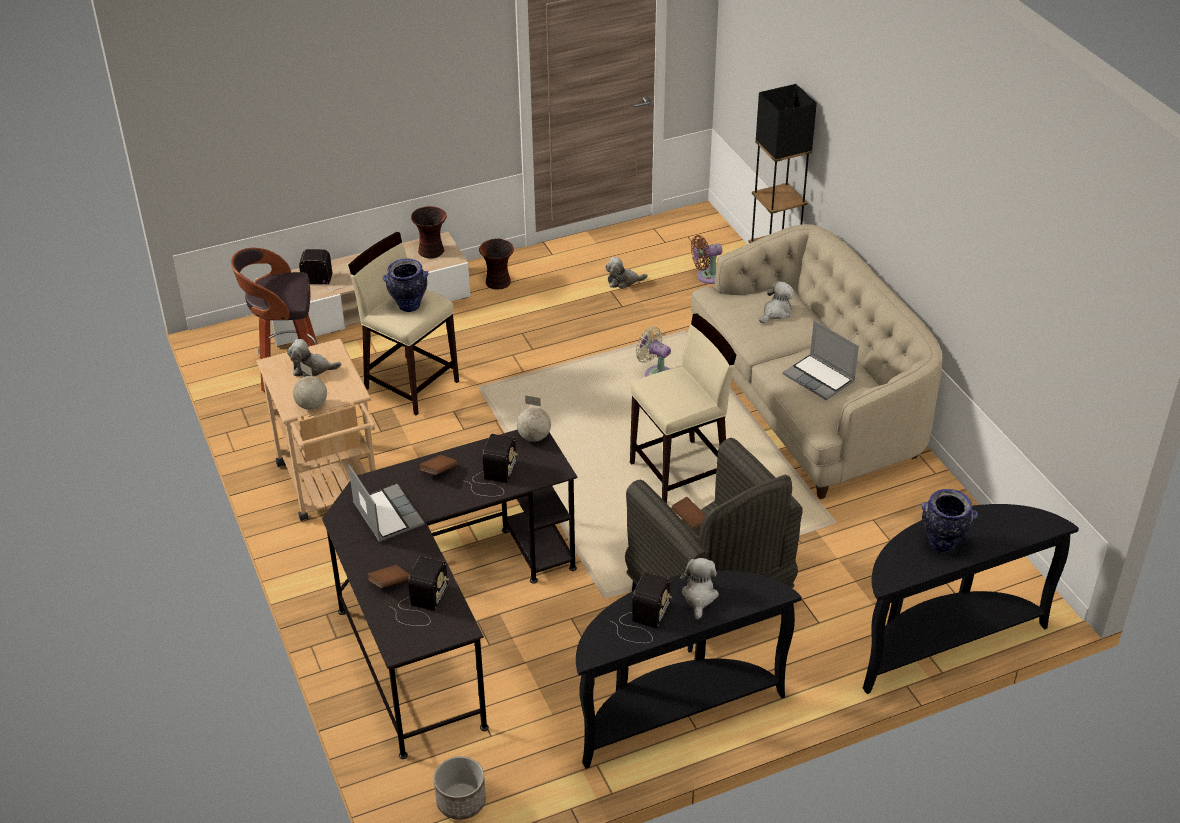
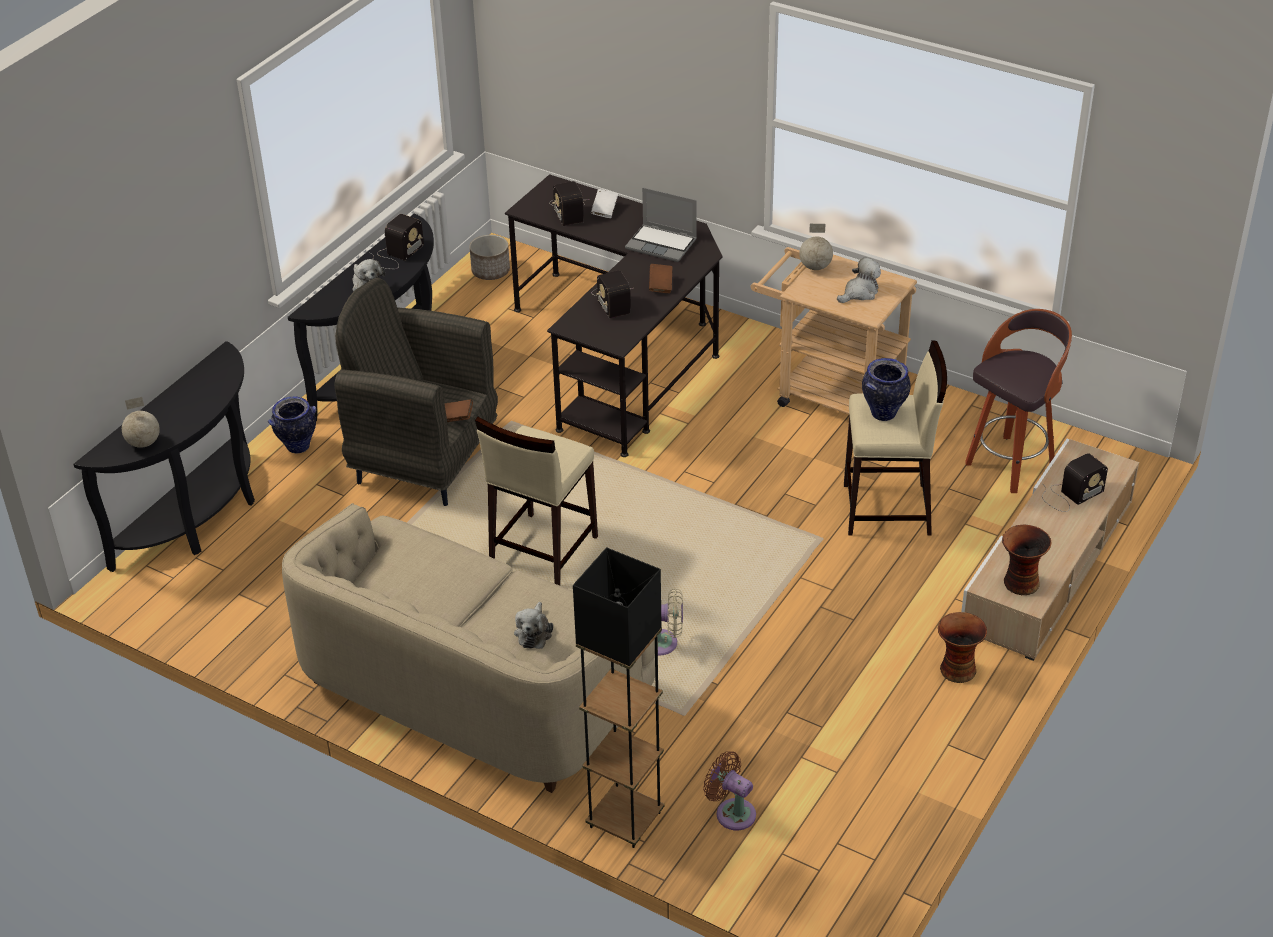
camera: 145 degrees right, 0 degrees up
(389, 583) = (605, 210): brown book -> white book
(534, 437) = (616, 341): globe -> globe (144, 443)
(623, 281) = (822, 749): plush toy -> none
(642, 621) = (396, 255): radio -> radio turned 135 degrees counterclockwise
(707, 276) = (732, 812): brown fan -> brown fan turned 90 degrees counterclockwise
(820, 378) = (425, 571): laptop -> none
(942, 544) = (192, 399): vase -> vase (297, 447)

